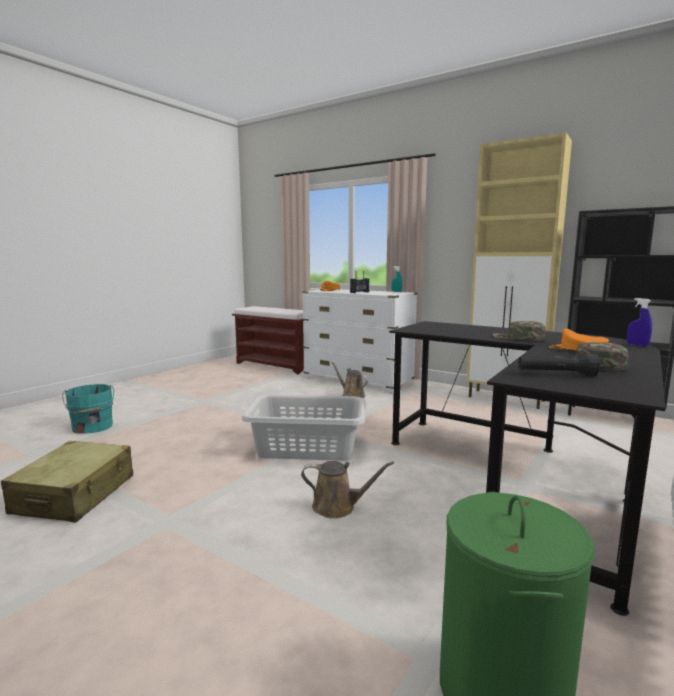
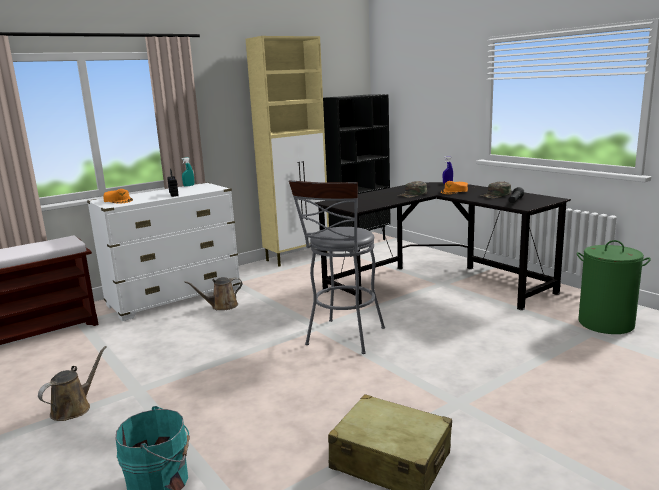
camera: 70 degrees left, 5 degrees up
(306, 447) = (343, 339): grey laundry basket -> grey stool
(338, 507) = (454, 337): brown watering can -> brown watering can (74, 408)

